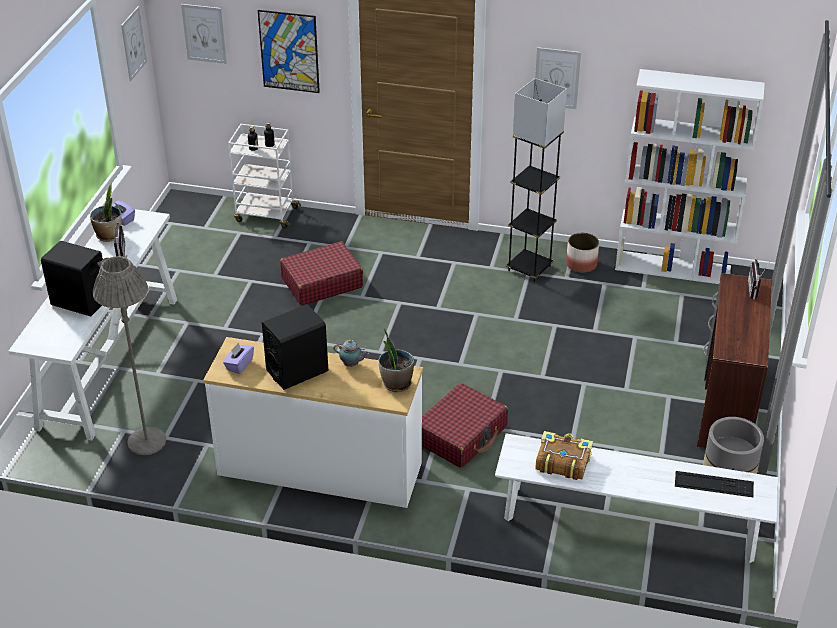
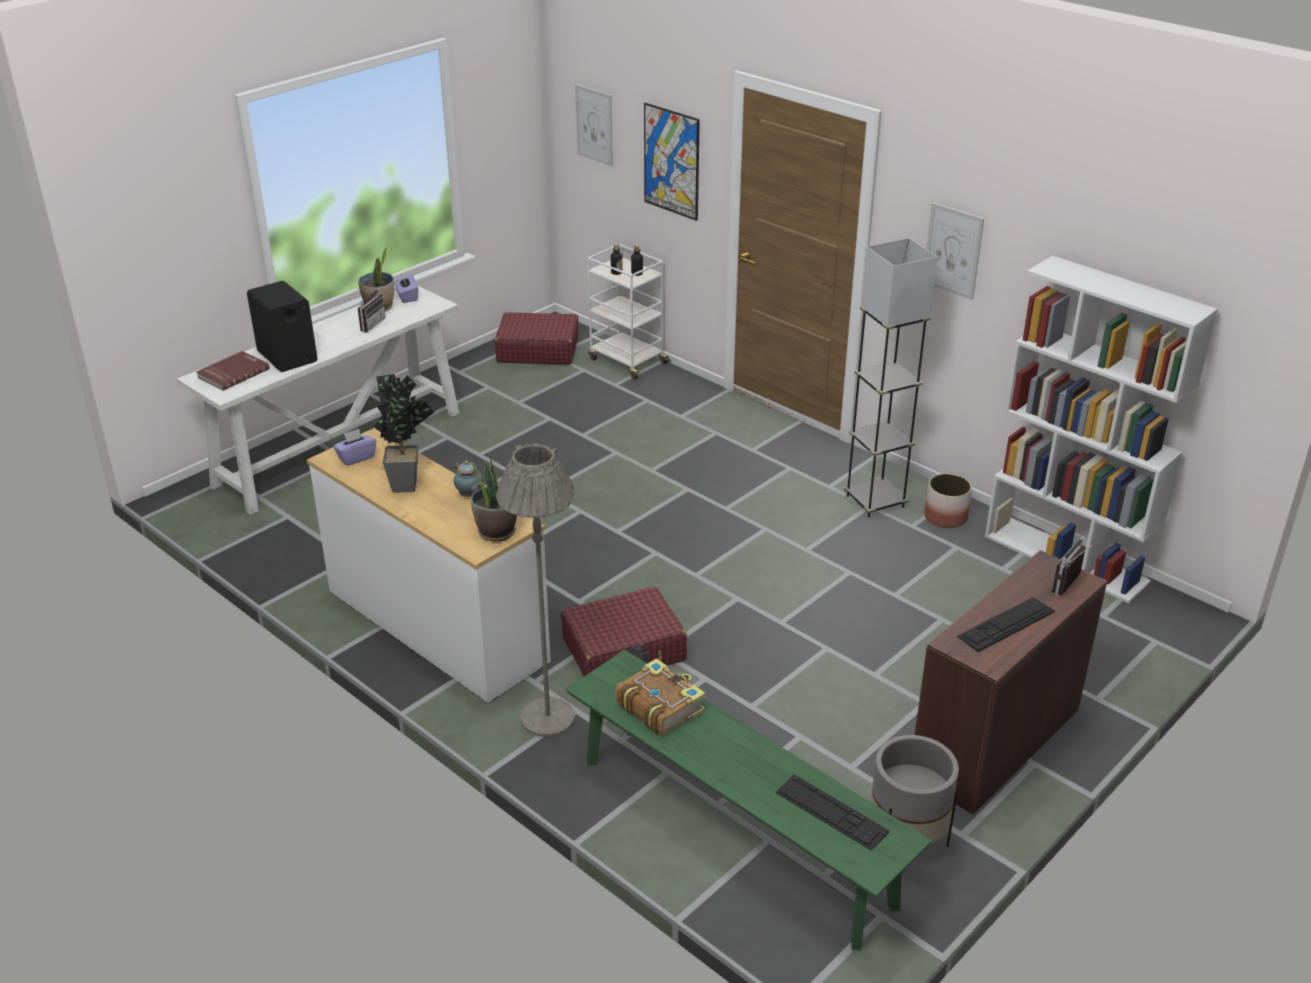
camera: 30 degrees right, 5 degrees down
(51, 330) = (232, 373): none -> red book
(133, 43) = (513, 118): picture -> none
(147, 441) = (297, 534): grey floor lamp -> grey floor lamp (548, 718)
(297, 371) = (407, 483): black speaker -> potted plant
(321, 283) = (621, 443): red suitcase -> red suitcase (537, 350)
(629, 523) = (734, 831): white bench -> green bench
(743, 328) = (1006, 624): none -> keyboard

